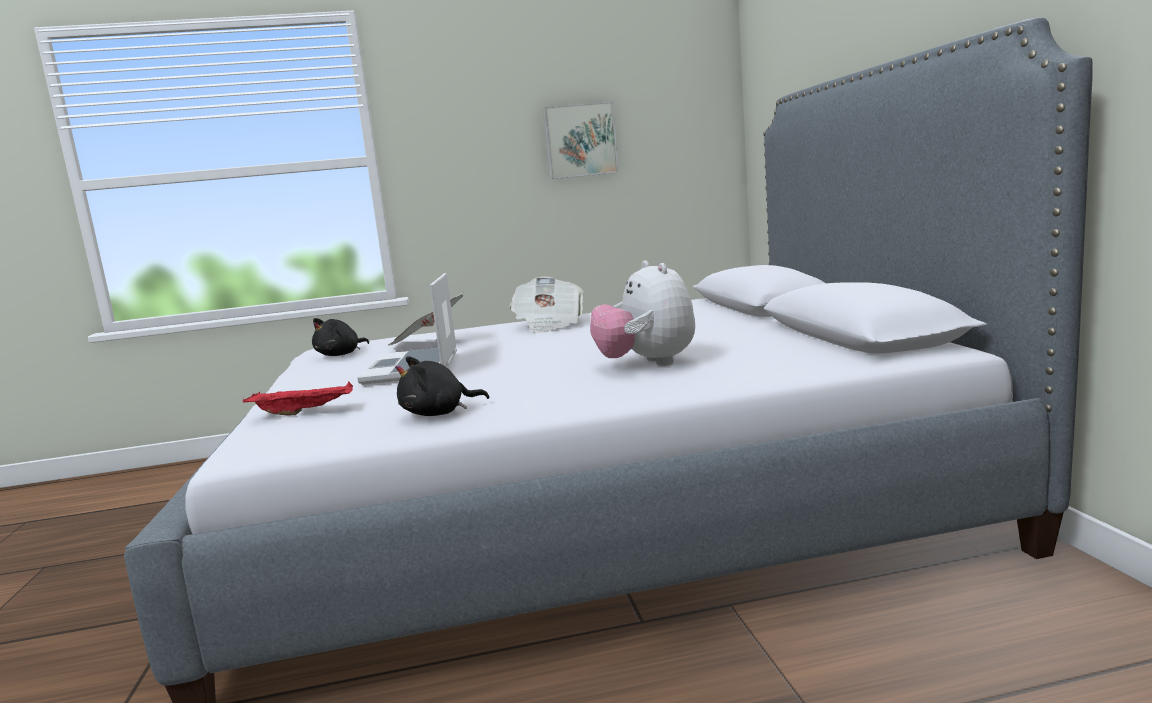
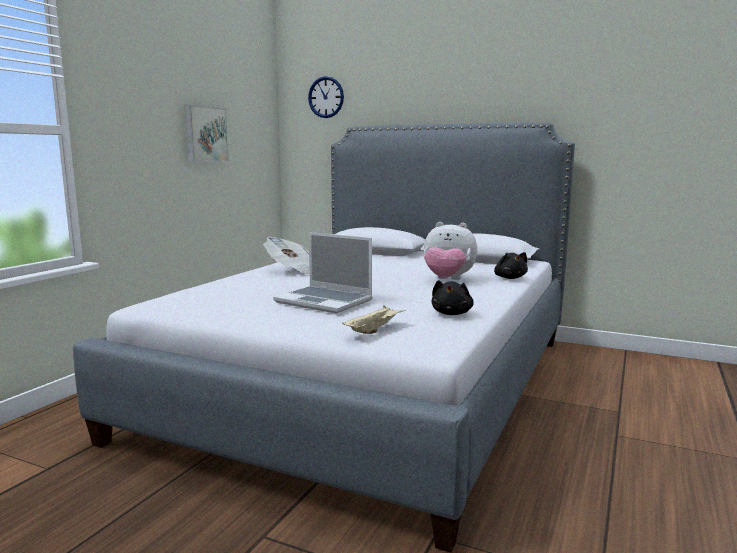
camera: 55 degrees left, 0 degrees up
(304, 412) = (374, 330): red tray -> beige tray
(341, 354) = (203, 306): black plush toy -> black plush toy (509, 278)
(428, 342) = (260, 288): newspaper -> none
(776, 52) = (326, 97): none -> wall clock

